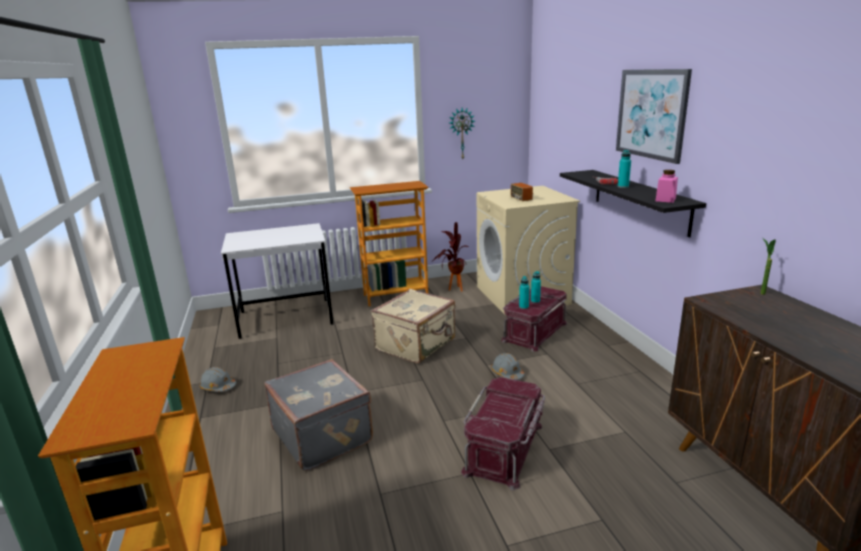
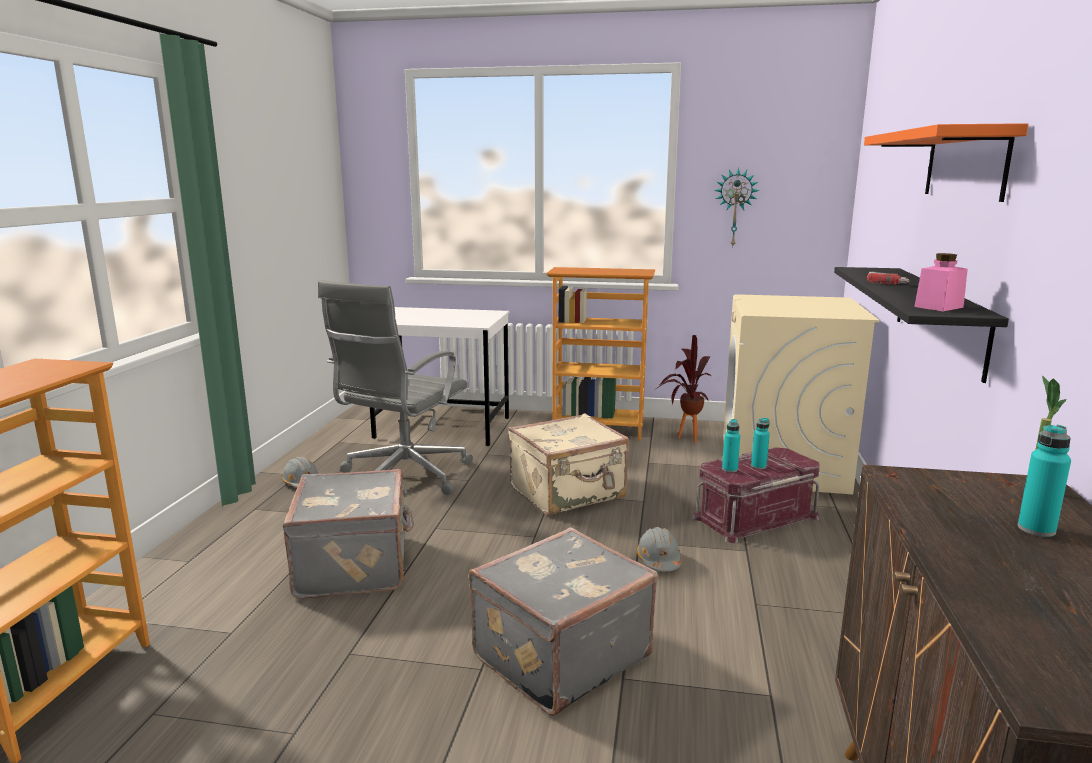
camera: 25 degrees right, 5 degrees down
(293, 362) = (403, 477): none -> grey office chair
(505, 449) = (558, 655): red storage box -> grey suitcase
(522, 195) = (795, 304): radio -> none
(623, 186) = (900, 288): turquoise bottle -> turquoise bottle (1036, 529)
(651, 114) = (965, 164): picture -> orange shelf

